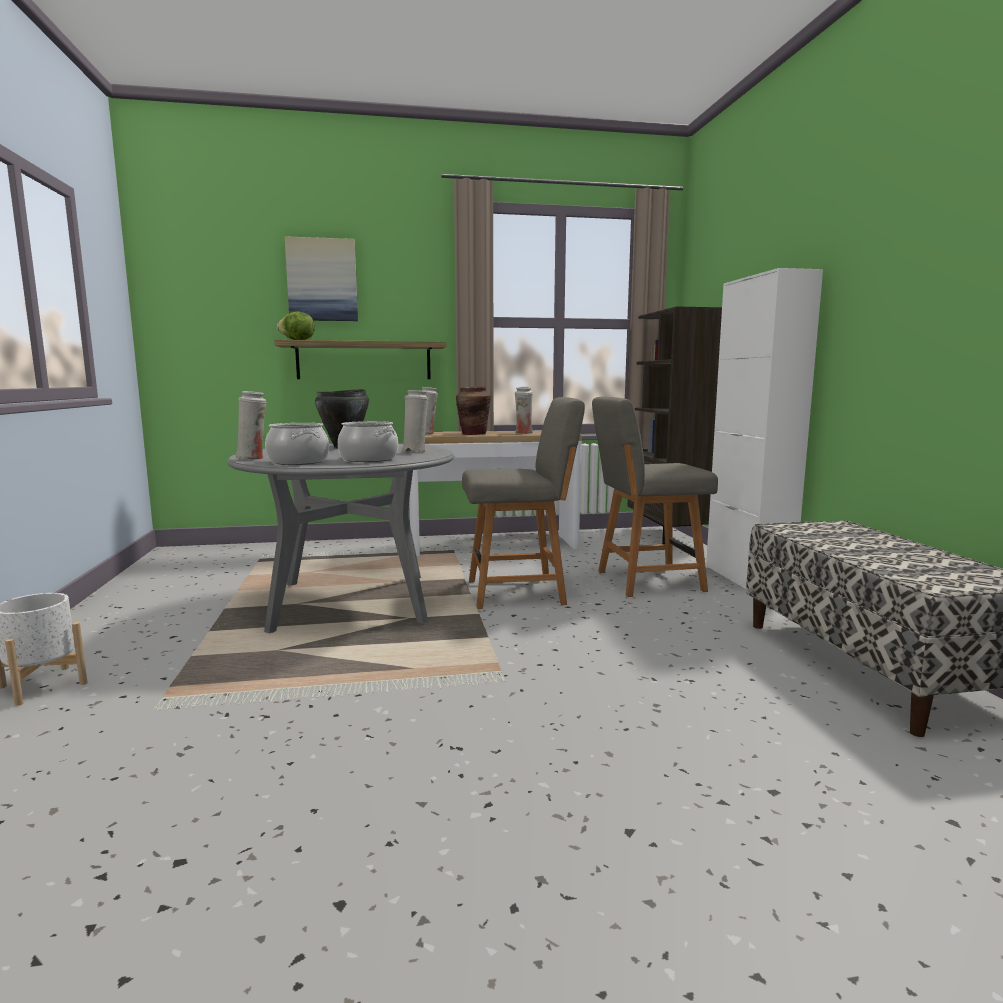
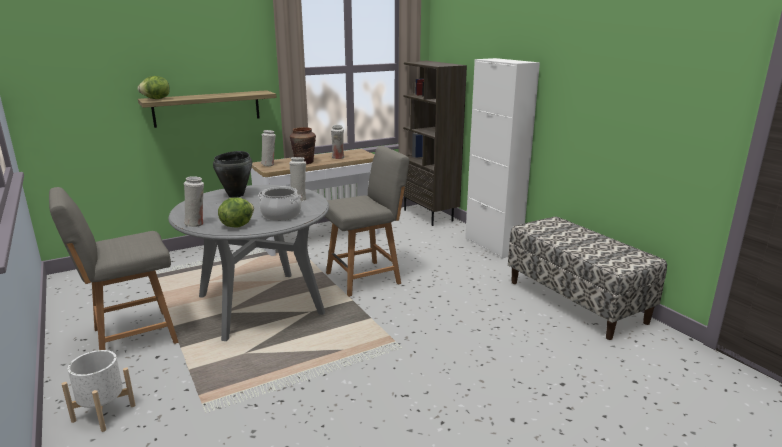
camera: 20 degrees left, 10 degrees up
(298, 461) = (237, 225): cooking pot -> lettuce
(322, 280) = (168, 46): picture -> none
(646, 581) = (436, 256): grey chair -> grey chair (131, 337)

